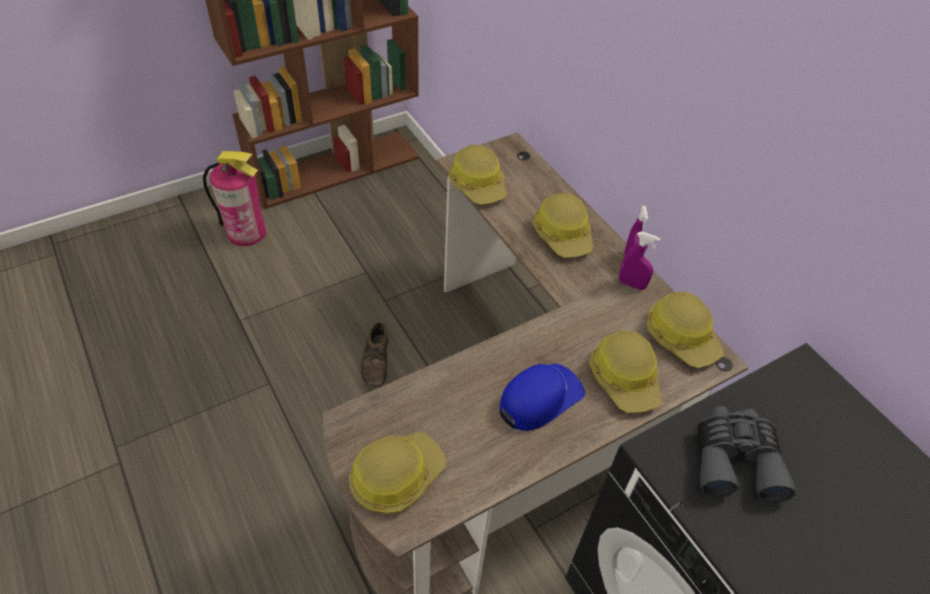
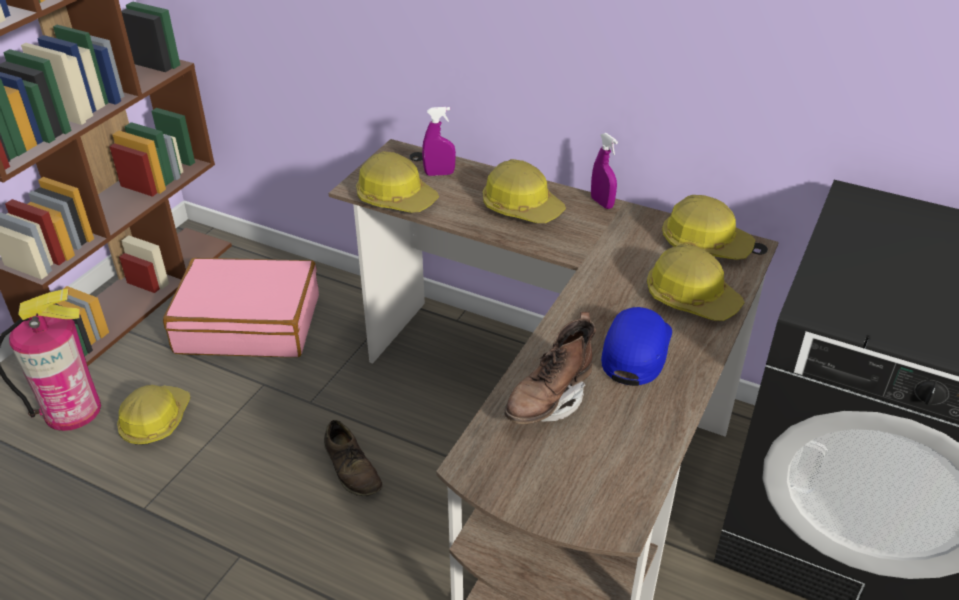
camera: 30 degrees left, 10 degrees down
(388, 222) = (249, 323): none -> pink suitcase
(395, 476) = (568, 486): hard hat -> hard hat (155, 421)
(440, 404) = (548, 401): none -> brown boot
(631, 284) = (623, 221): purple spray bottle -> purple spray bottle (439, 174)
(735, 459) = (872, 284): grey binoculars -> none

